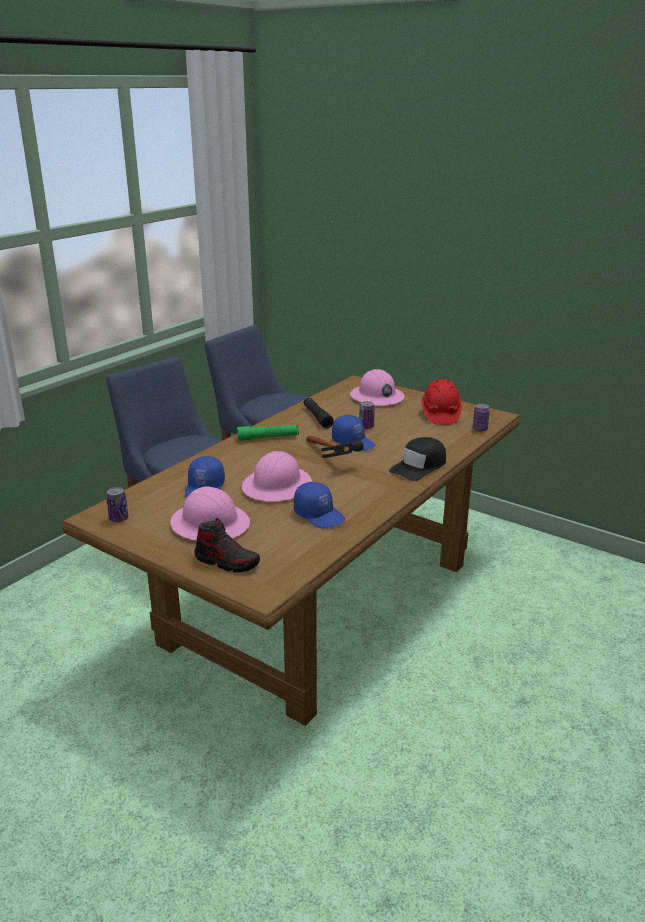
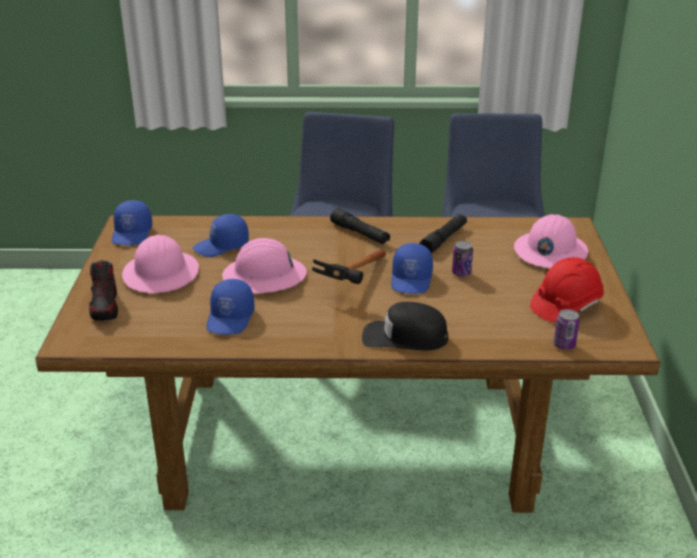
camera: 55 degrees right, 5 degrees up
(119, 519) = (132, 233): can -> blue cap
(268, 438) = (360, 233): green flashlight -> black flashlight

